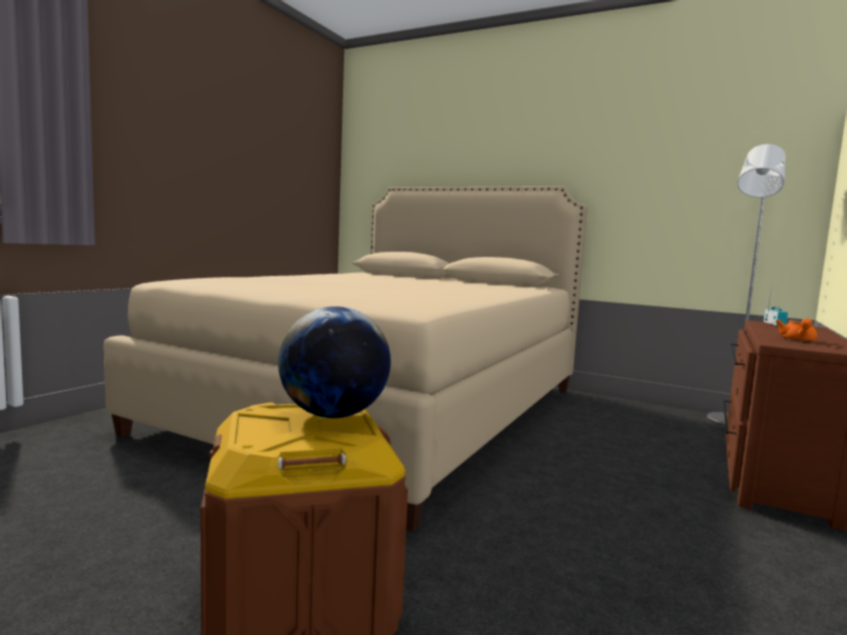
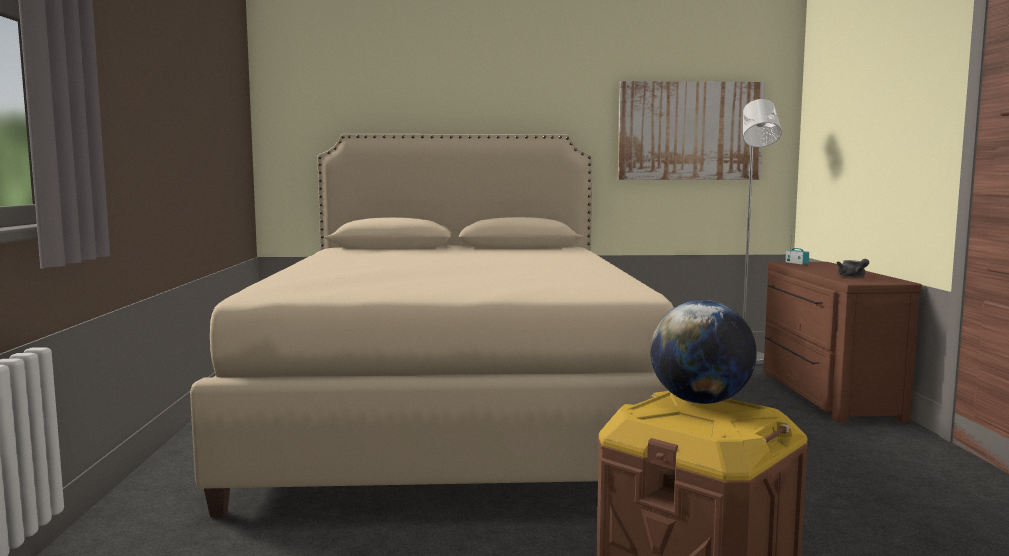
camera: 30 degrees left, 0 degrees up
(695, 183) = (689, 131): none -> picture
(797, 340) = (853, 276): orange teapot -> grey teapot

